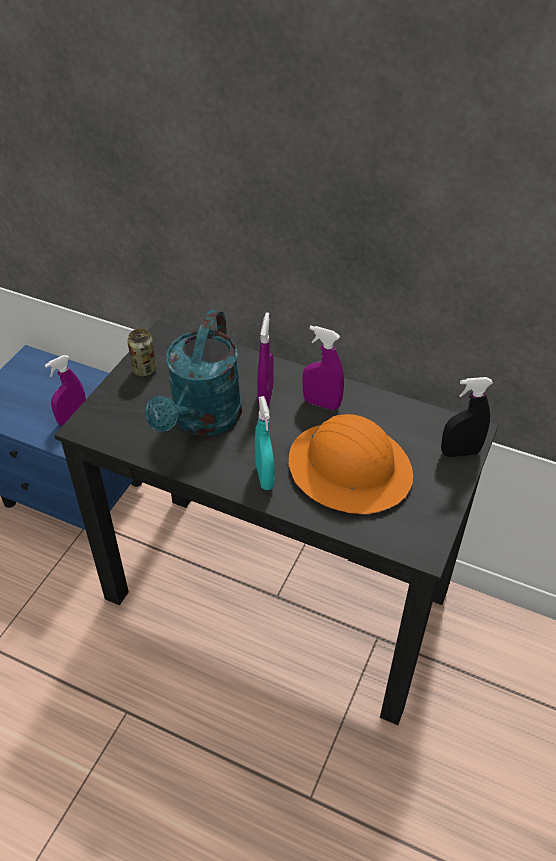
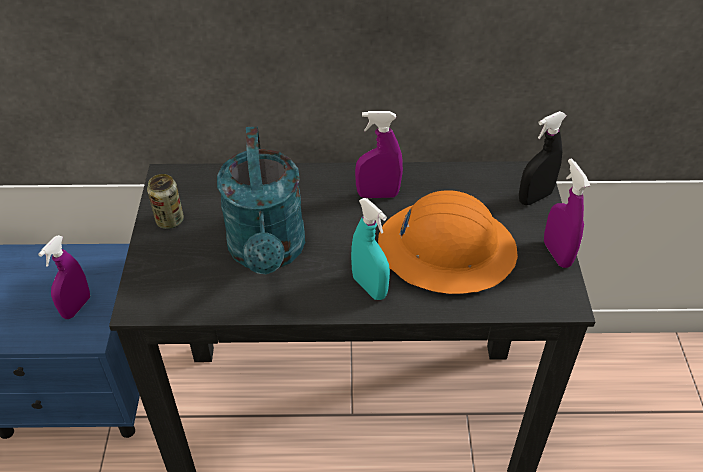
camera: 25 degrees left, 0 degrees up
(265, 396) = (317, 206): purple spray bottle -> purple spray bottle (557, 254)

